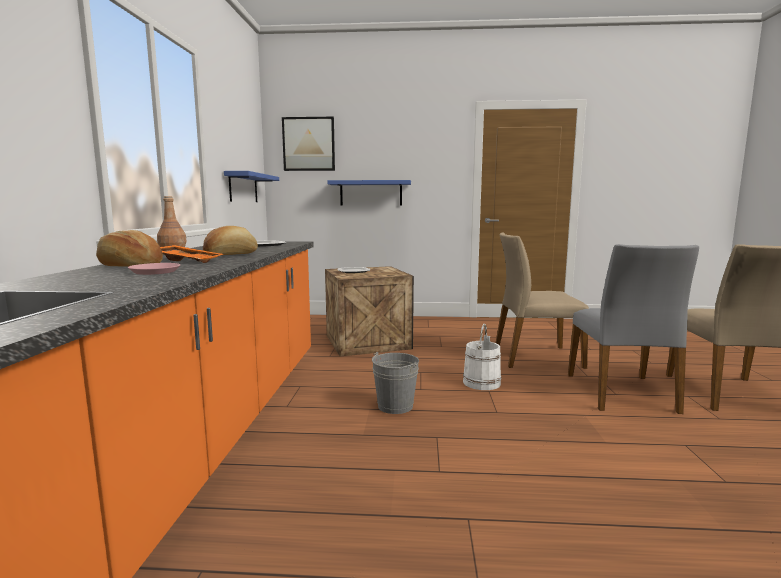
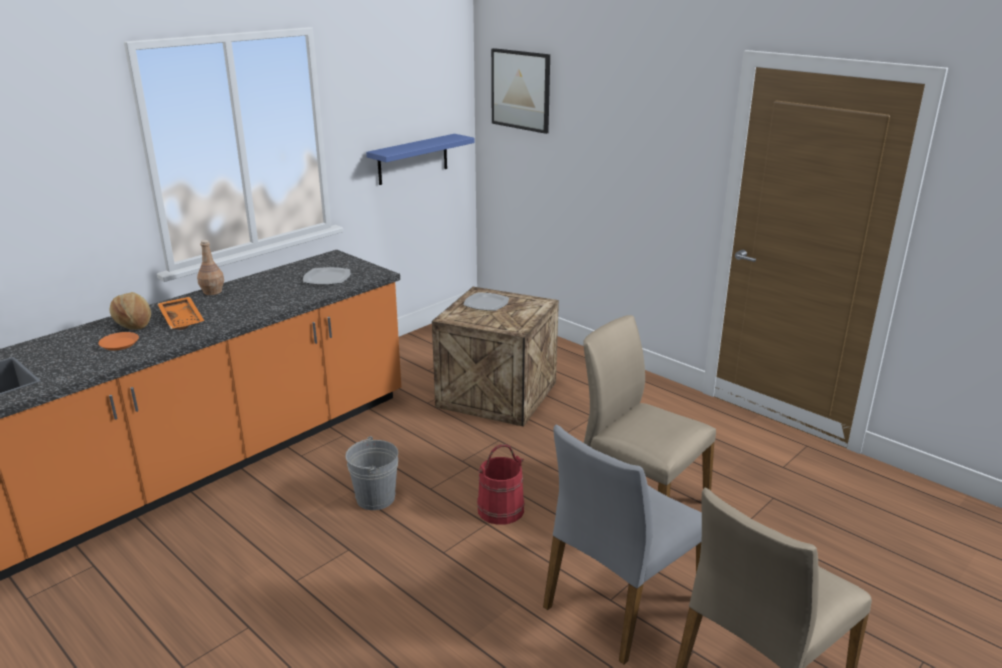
camera: 40 degrees right, 15 degrees up
(154, 272) = (119, 344): pink plate -> orange plate
(230, 254) = (239, 309): bread -> none
(371, 193) = (589, 174): blue shelf -> none
(482, 383) = (500, 510): white bucket -> red bucket

